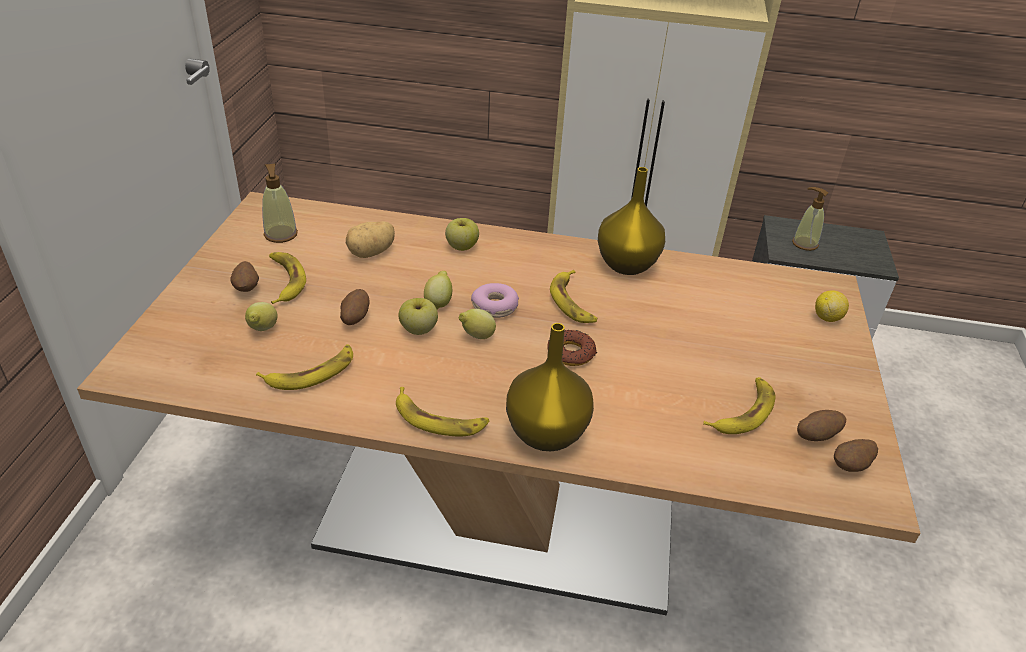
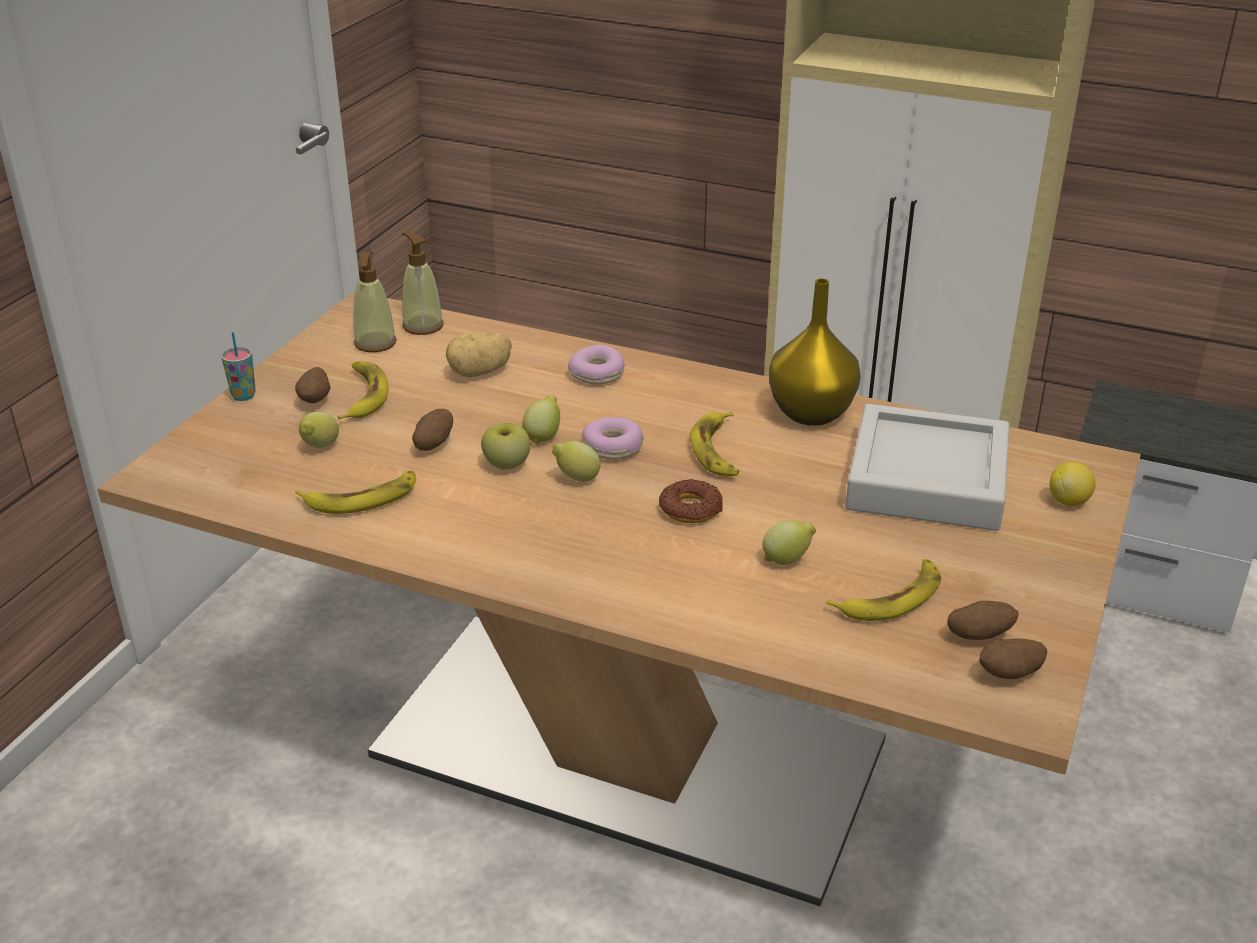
camera: 15 degrees right, 5 degrees down
(185, 290) = (243, 396): none -> cup
(439, 419) = (496, 563): banana -> none
(461, 247) = (597, 374): apple -> donut
(546, 432) = (622, 592): yellow vase -> none
(657, 388) = (787, 560): none -> lemon
(727, 310) = (927, 480): none -> grey tray
(804, 244) = (1144, 424): soap dispenser -> soap dispenser (422, 326)

